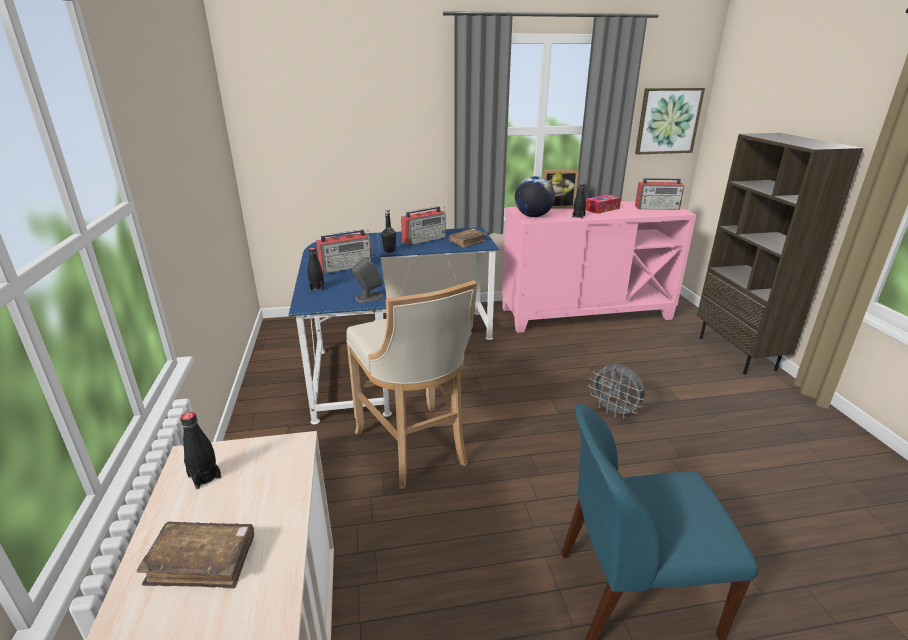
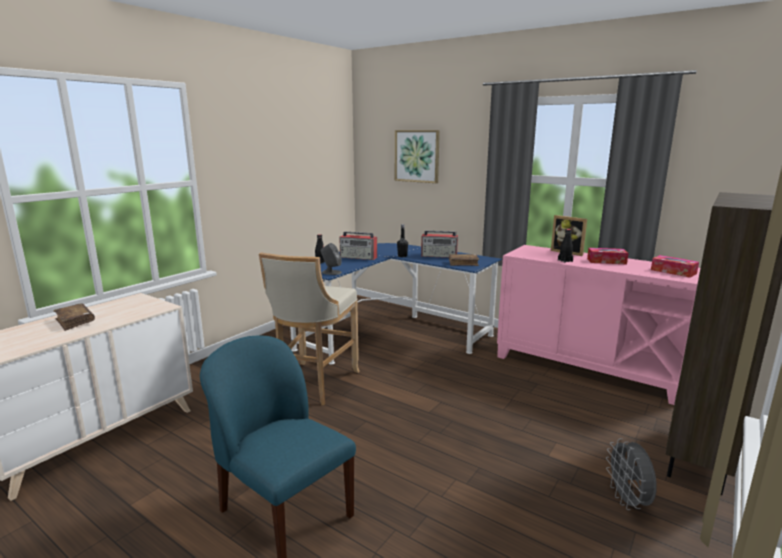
camera: 45 degrees right, 10 degrees down
(204, 477) = (126, 303): black bottle -> none
(533, 216) = (525, 253): globe -> none
(614, 412) = (472, 432): grey fan -> grey fan (628, 501)
(657, 208) = (673, 272): radio -> tissue box
(668, 121) = (725, 182): picture -> picture (417, 156)

